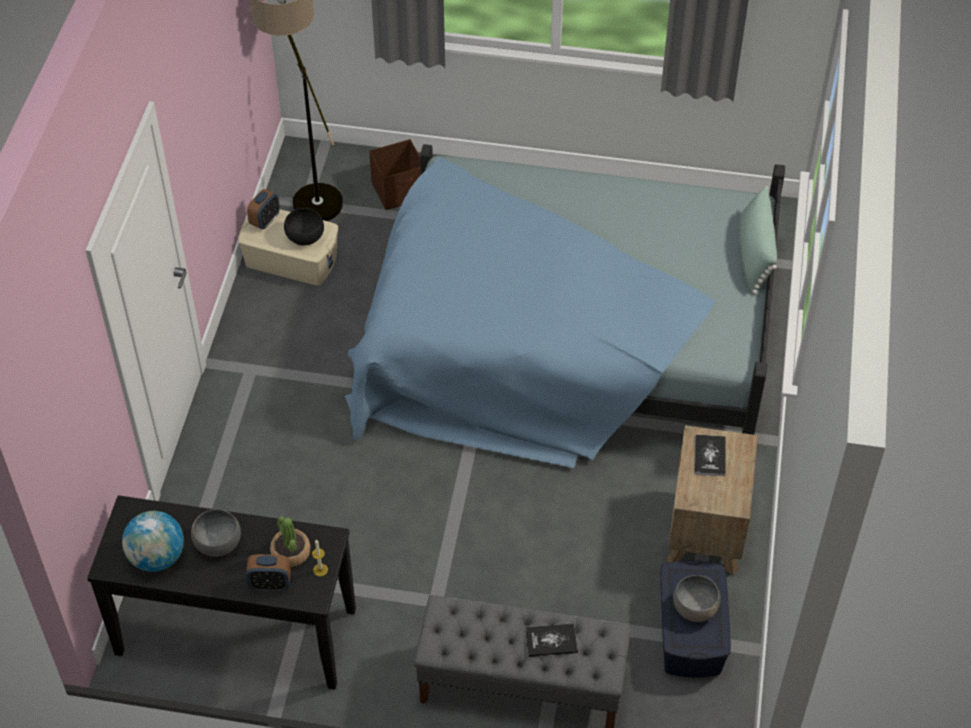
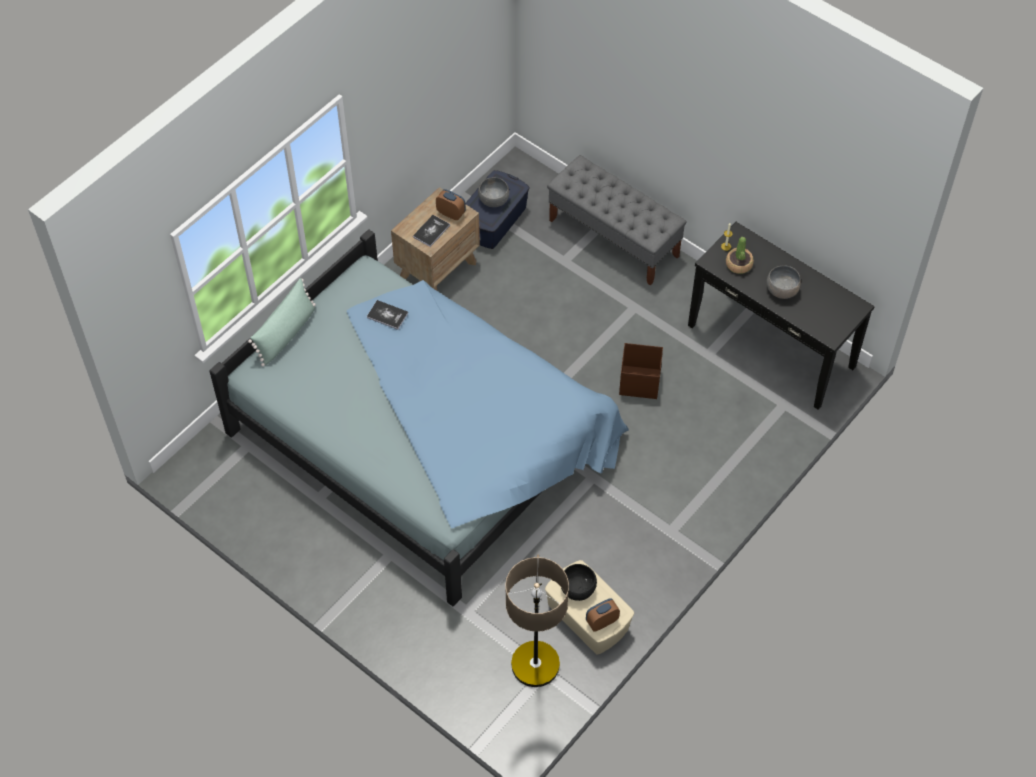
camera: 150 degrees left, 5 degrees up
(157, 557) = (824, 298): globe -> none
(270, 584) = (761, 251): alarm clock -> alarm clock (451, 213)
(399, 191) = (459, 643): brown storage box -> brown storage box (639, 382)
(551, 641) = (600, 192): book -> book (387, 315)

